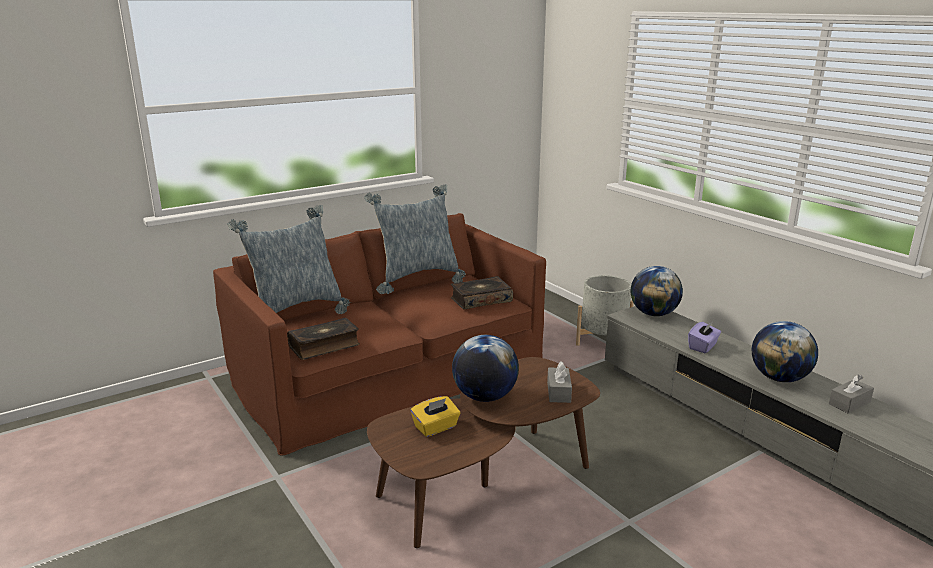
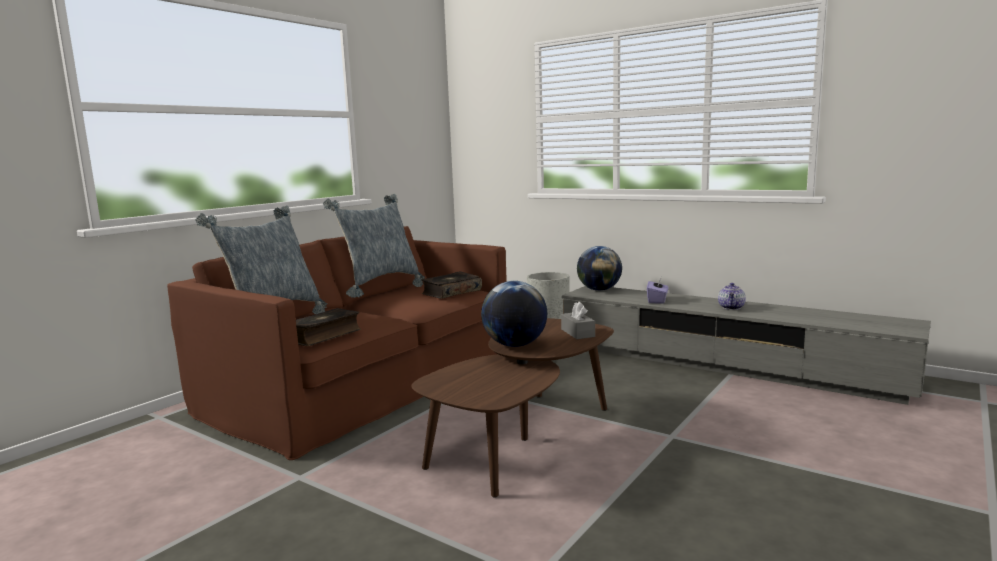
camera: 20 degrees left, 10 degrees down
(436, 427) = (482, 375): yellow tissue box -> none
(779, 378) = (732, 308): globe -> teapot
(849, 403) = (794, 312): grey tissue box -> none

